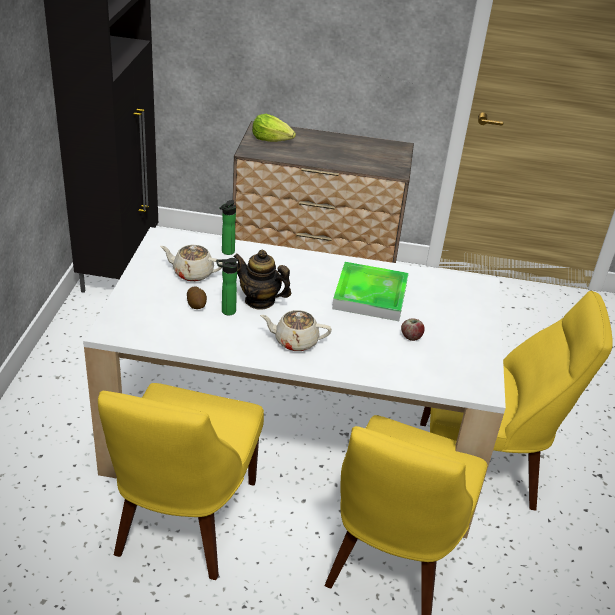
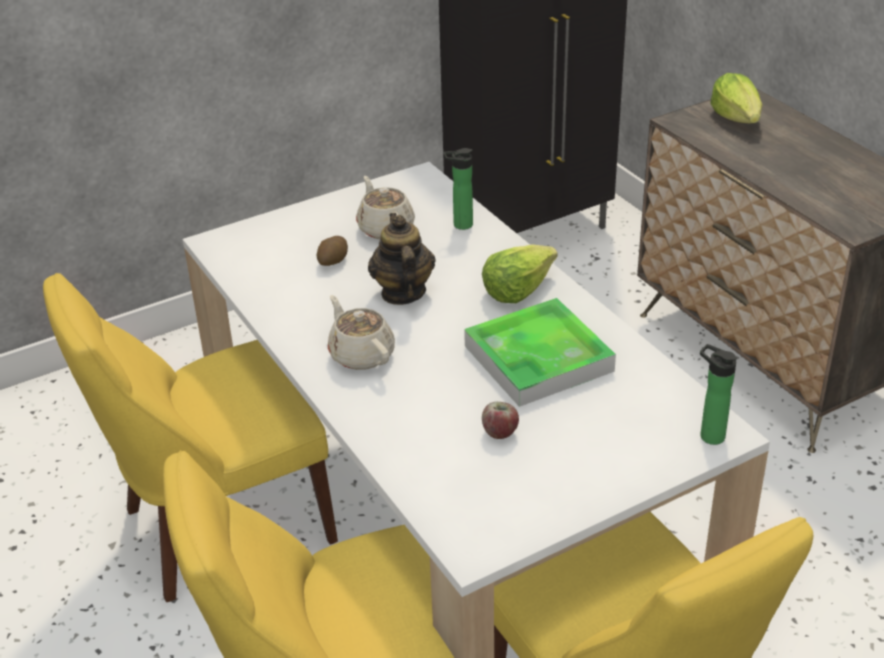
camera: 55 degrees right, 0 degrees up
(226, 311) = (349, 284): bottle -> bottle (708, 435)
(308, 269) = (517, 289): none -> lettuce

